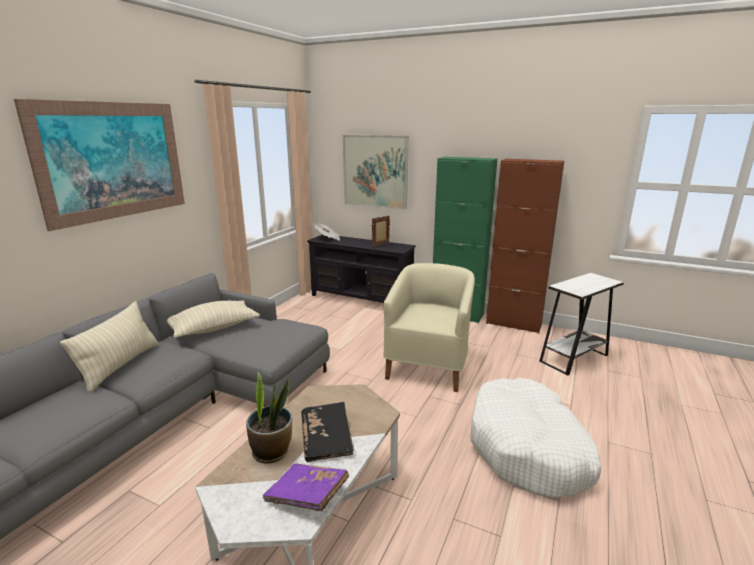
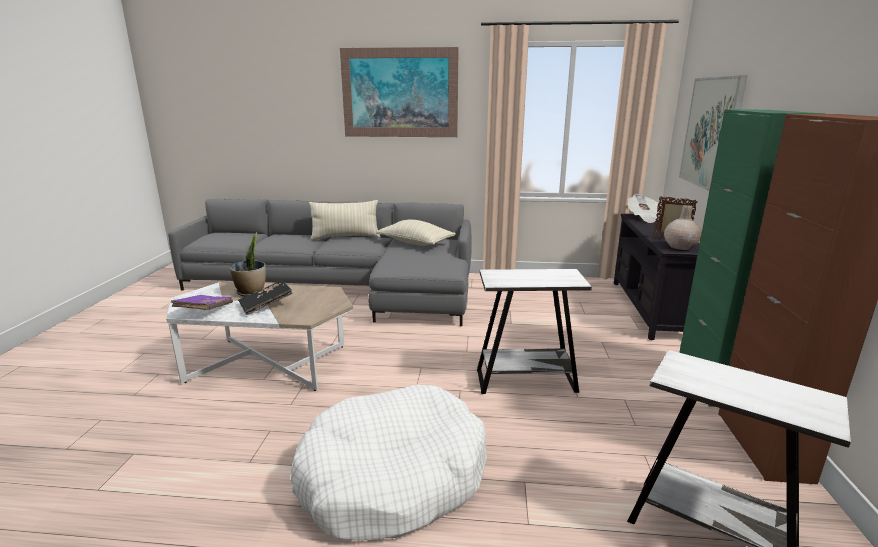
camera: 70 degrees right, 0 degrees up
(396, 247) = (680, 247): none -> beige vase
(429, 366) = (526, 381): beige armchair -> white side table

